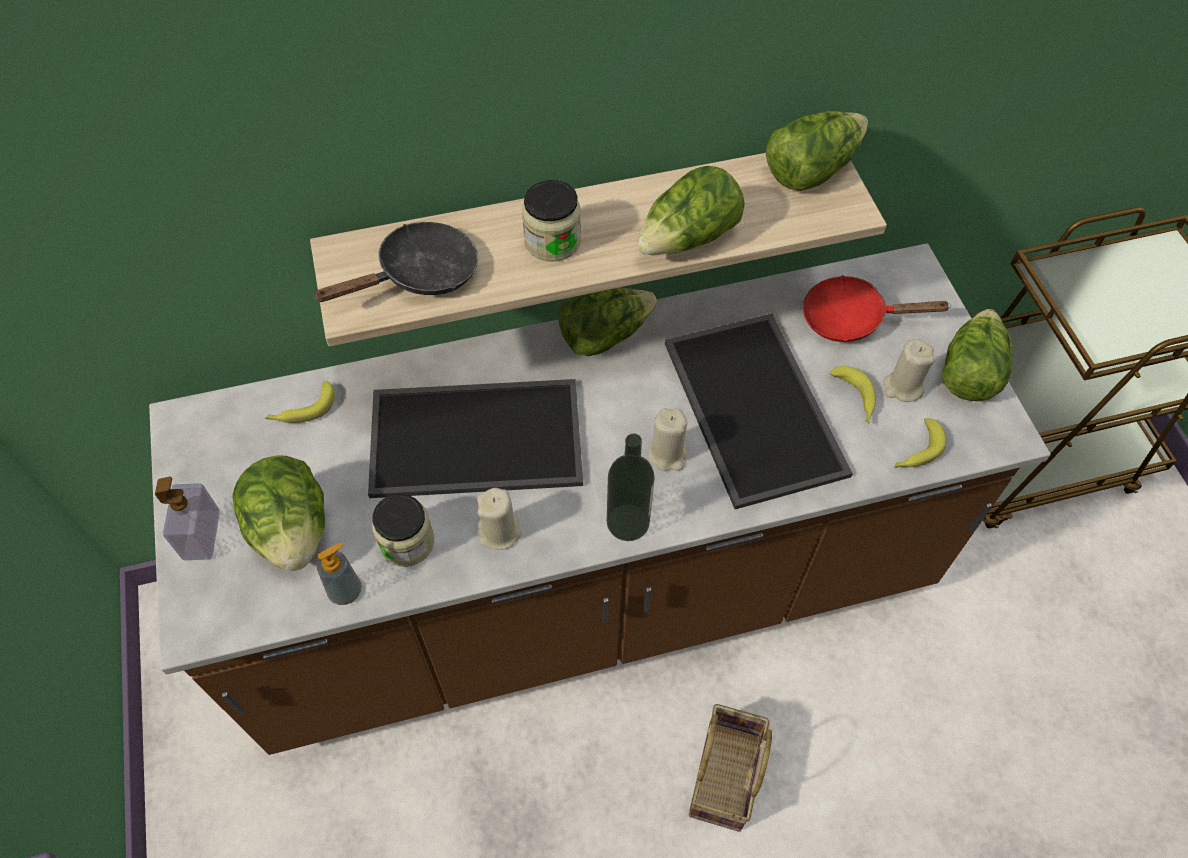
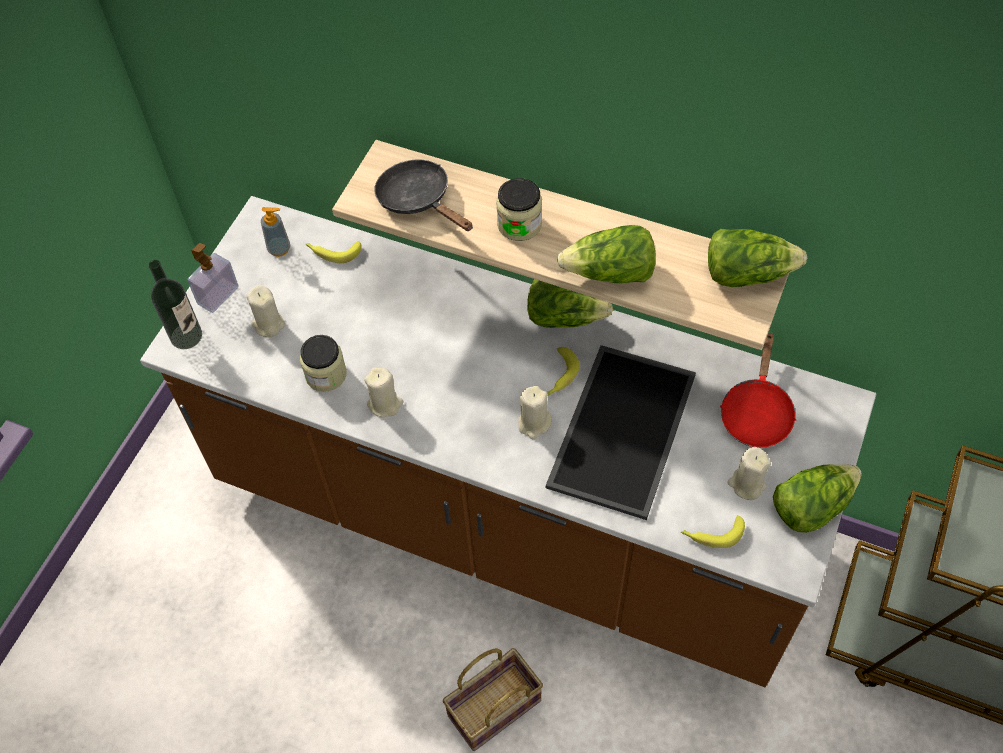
camera: 40 degrees right, 0 degrees up
(292, 530) = (268, 324): lettuce -> beige candle
(345, 591) = (268, 381): soap dispenser -> soap dispenser (279, 249)
(420, 275) = (419, 200): black frying pan -> black frying pan turned 135 degrees counterclockwise
(473, 441) = (417, 336): tray -> none
(628, 522) = (468, 450): bottle -> bottle (186, 336)
(851, 318) = (756, 412): red frying pan -> red frying pan turned 120 degrees counterclockwise
(854, 399) = (702, 470): banana -> banana (559, 376)

